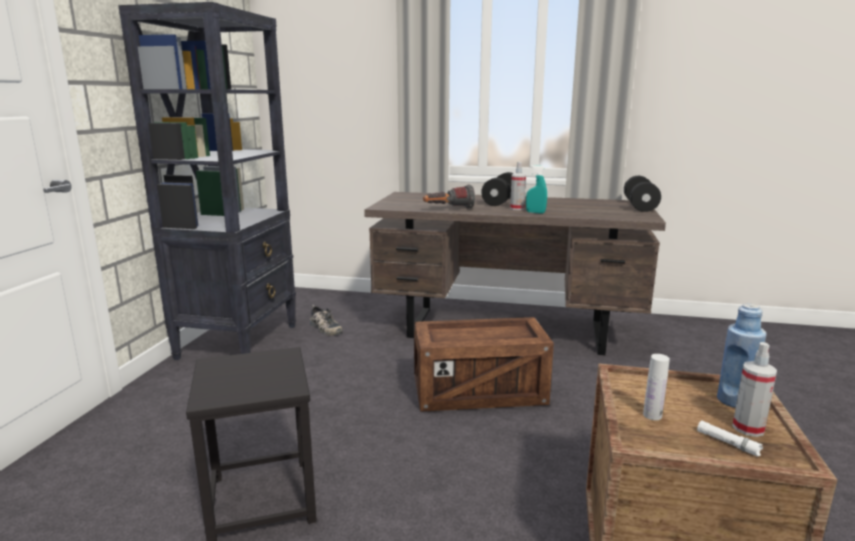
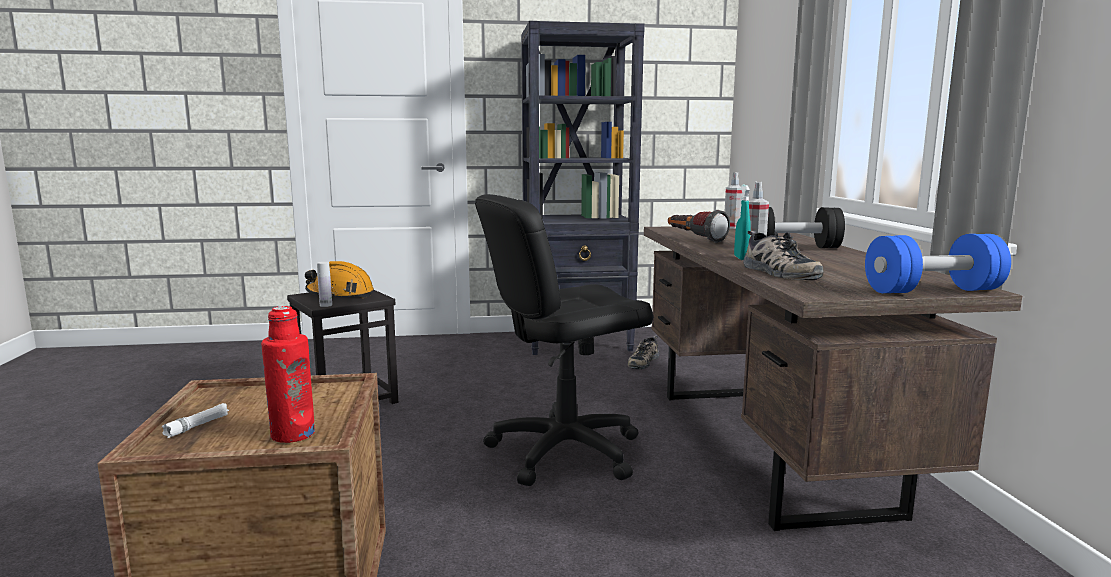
camera: 70 degrees right, 5 degrees down
(240, 374) = (340, 295): none -> orange hard hat
(479, 392) = (564, 451): crate -> black office chair
(585, 214) = (777, 272): none -> shoe
(639, 206) = (932, 291): black dumbbell -> blue dumbbell
(652, 415) = (261, 397): white bottle -> white bottle (326, 305)
(734, 401) = (292, 434): blue bottle -> red bottle
(748, 428) = (225, 437): spray bottle -> spray bottle (732, 227)

